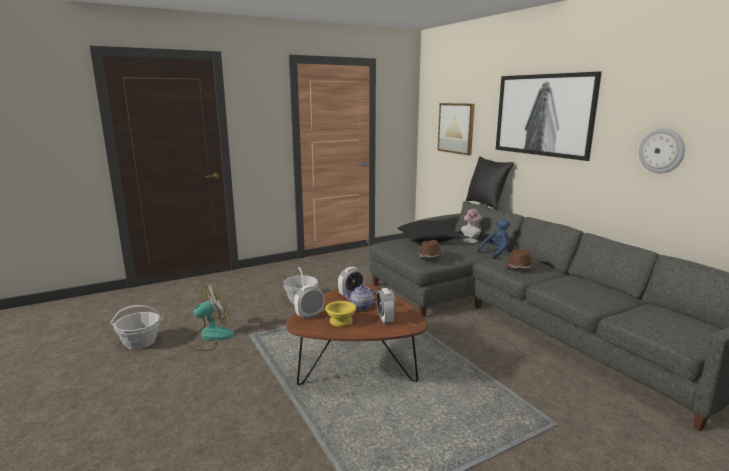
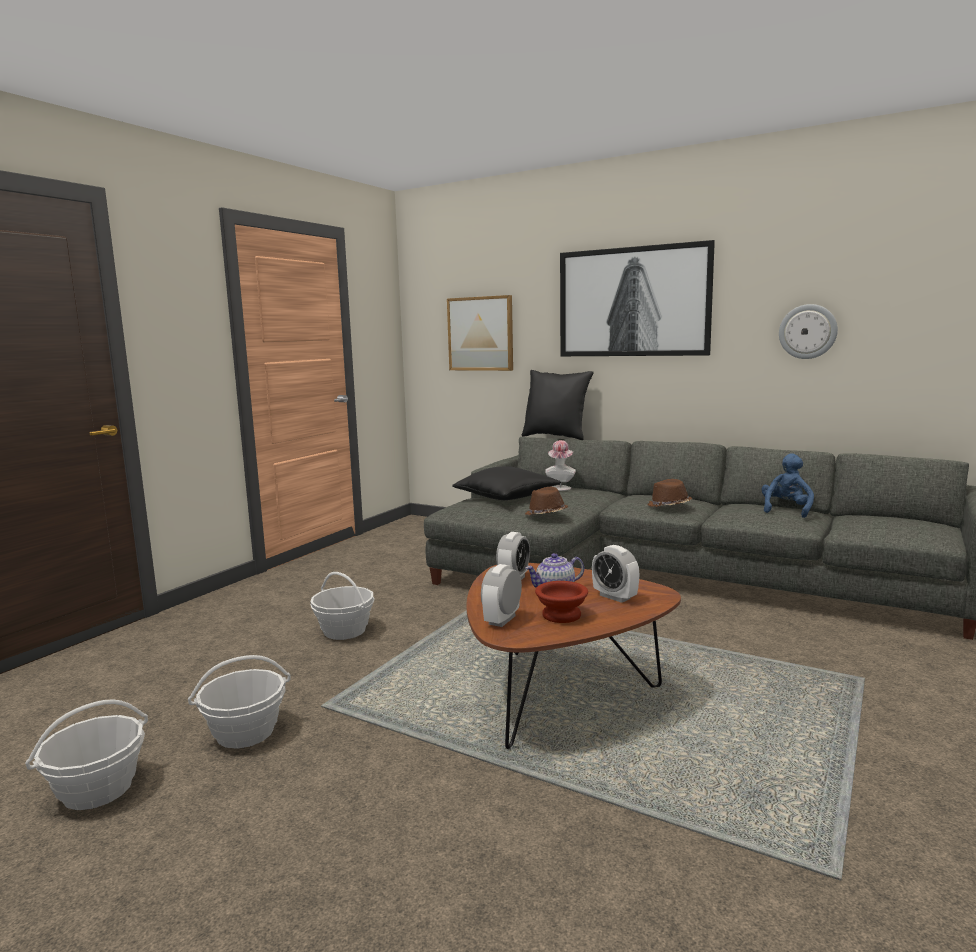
camera: 30 degrees left, 5 degrees down
(209, 337) = (245, 732): fan -> basket
(341, 322) = (562, 616): yellow bowl -> brown bowl
(496, 253) = (612, 496): blue plush toy -> blue plush toy (786, 510)

